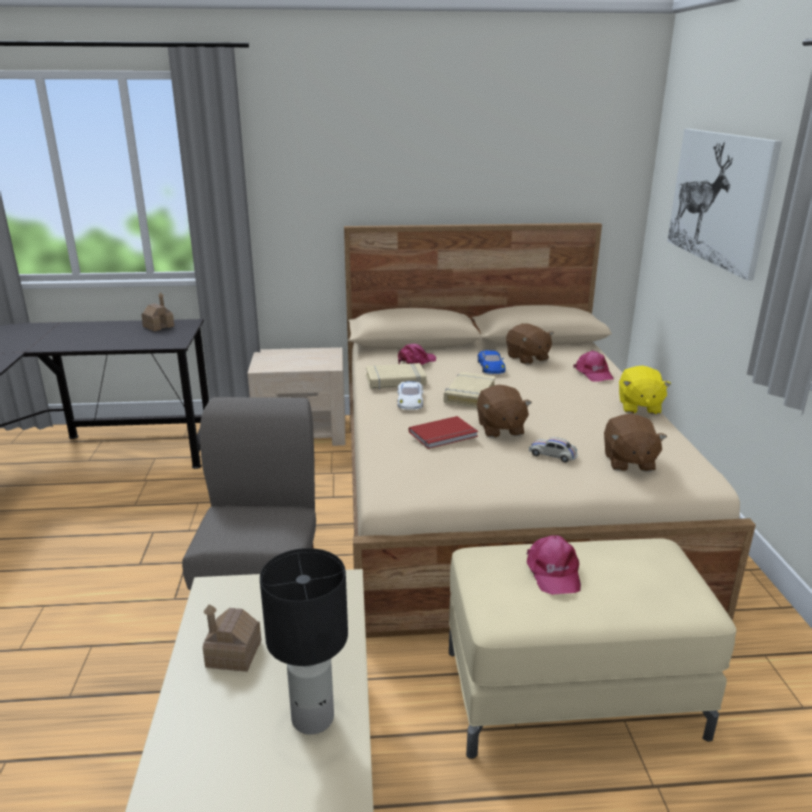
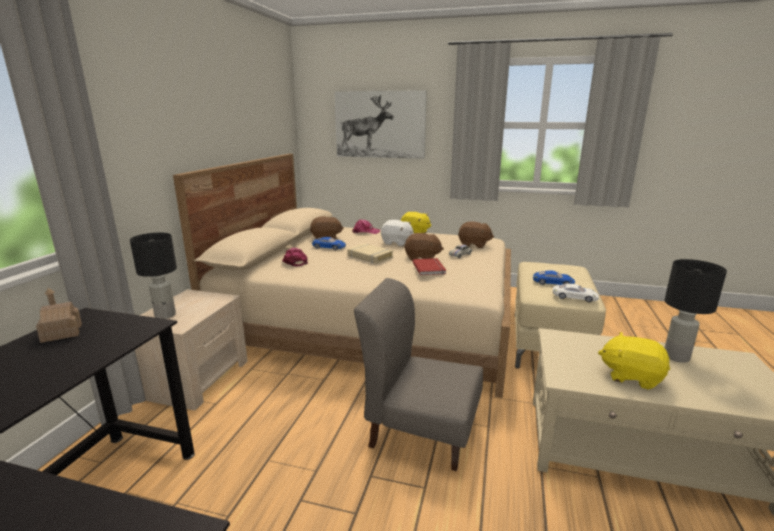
camera: 70 degrees left, 5 degrees down
(233, 654) = (631, 376): toy house -> yellow plush toy
(279, 357) = (166, 315): none -> black table lamp
(395, 381) = (323, 270): beige book -> none
(410, 400) = (362, 271): white toy car -> white toy car (574, 297)
(553, 572) = (553, 282): pink cap -> blue toy car
(561, 402) = (397, 243): none -> white plush toy

